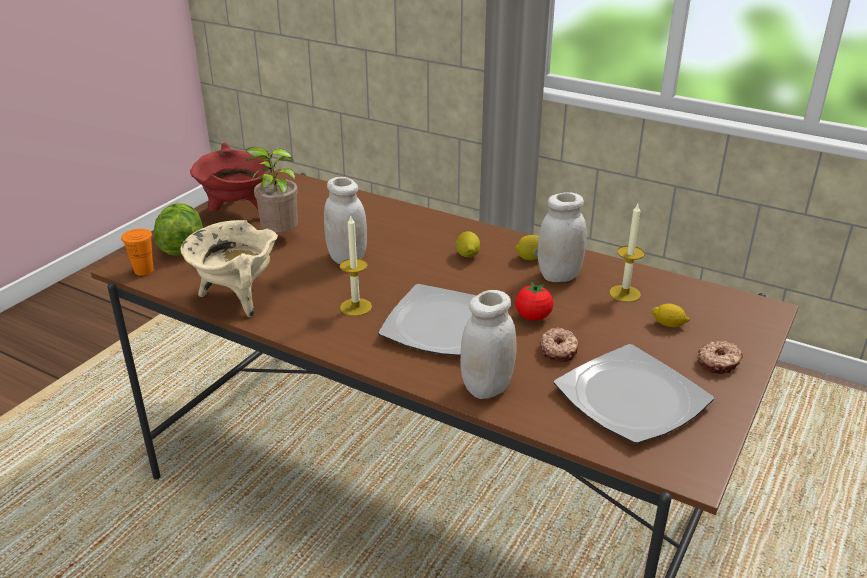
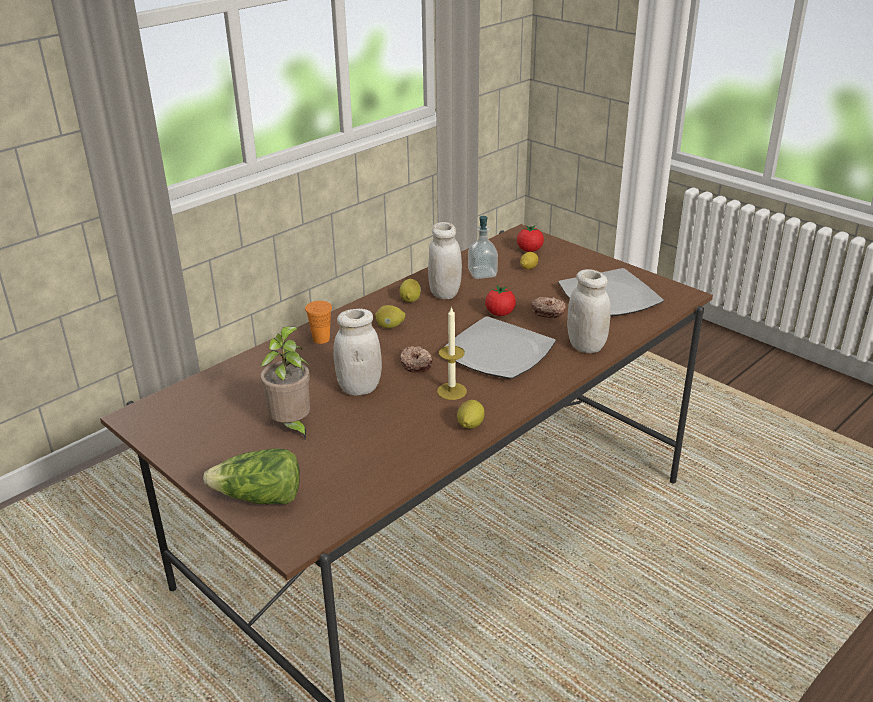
camera: 75 degrees left, 0 degrees up
(144, 270) = (309, 527): orange cup -> orange cup (321, 339)
(236, 298) = (404, 459): beige cooking pot -> none
(239, 214) = (209, 452): red cooking pot -> none
(296, 325) = (470, 425): none -> lemon
(625, 293) = (482, 274): candle -> soap dispenser
(719, 363) = (578, 262): donut -> donut (416, 364)
(720, 320) = (529, 250): none -> tomato

